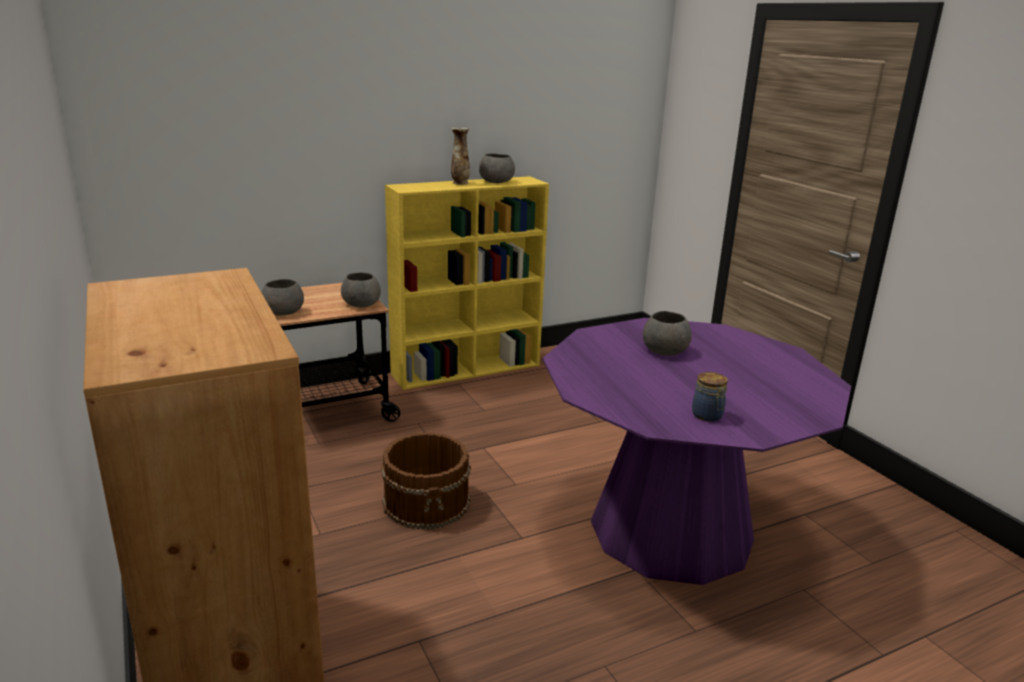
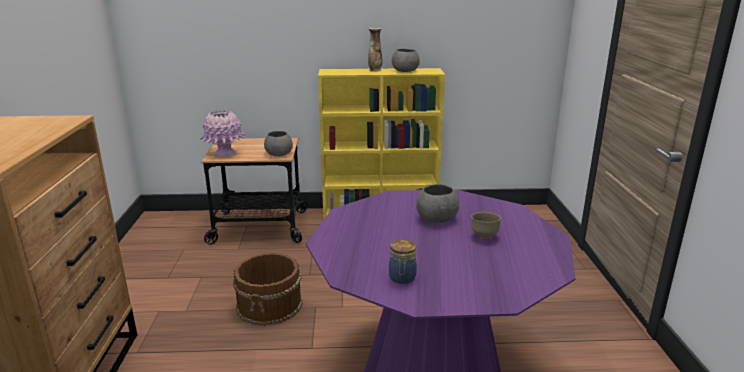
camera: 25 degrees right, 0 degrees up
(284, 312) = (225, 153): grey bowl -> pink vase
(731, 361) = (484, 236): none -> brown bowl

